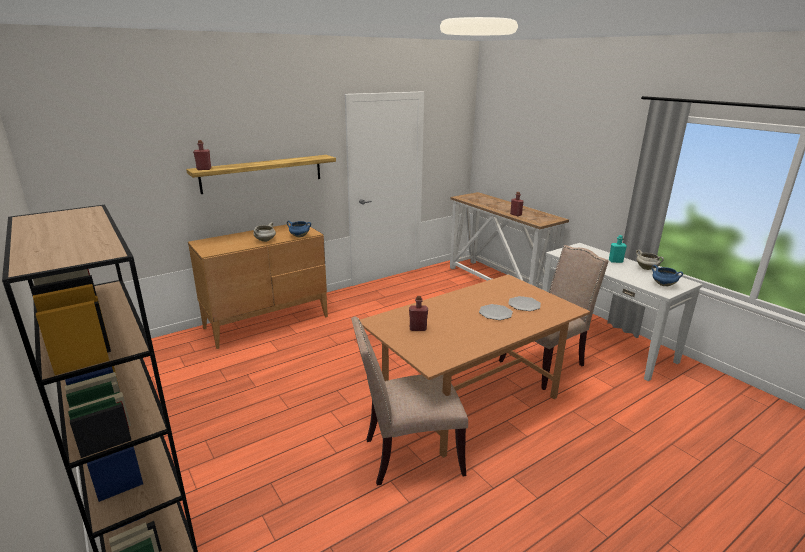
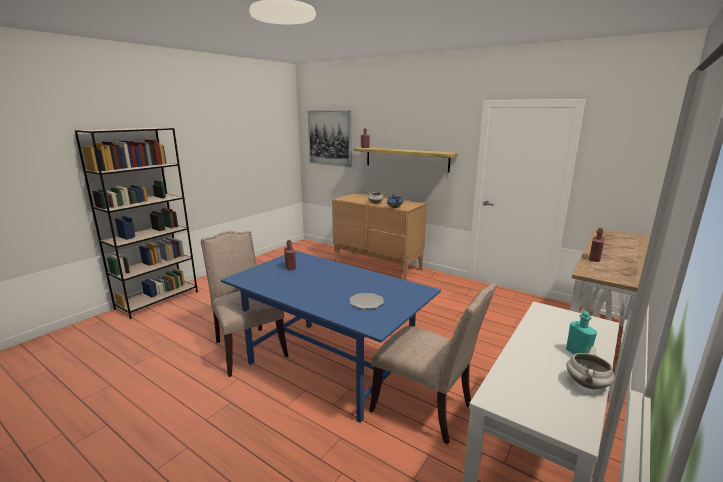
camera: 70 degrees right, 5 degrees down
(111, 165) = (330, 138): none -> picture
(469, 399) = (328, 365): brown dining table -> blue dining table
(495, 313) = (337, 291): plate -> none
(663, 285) = (526, 399): blue cooking pot -> none

